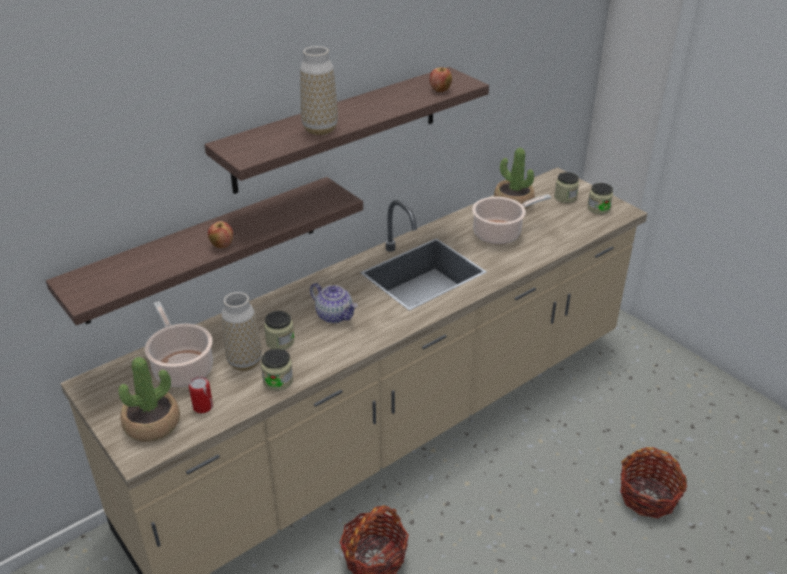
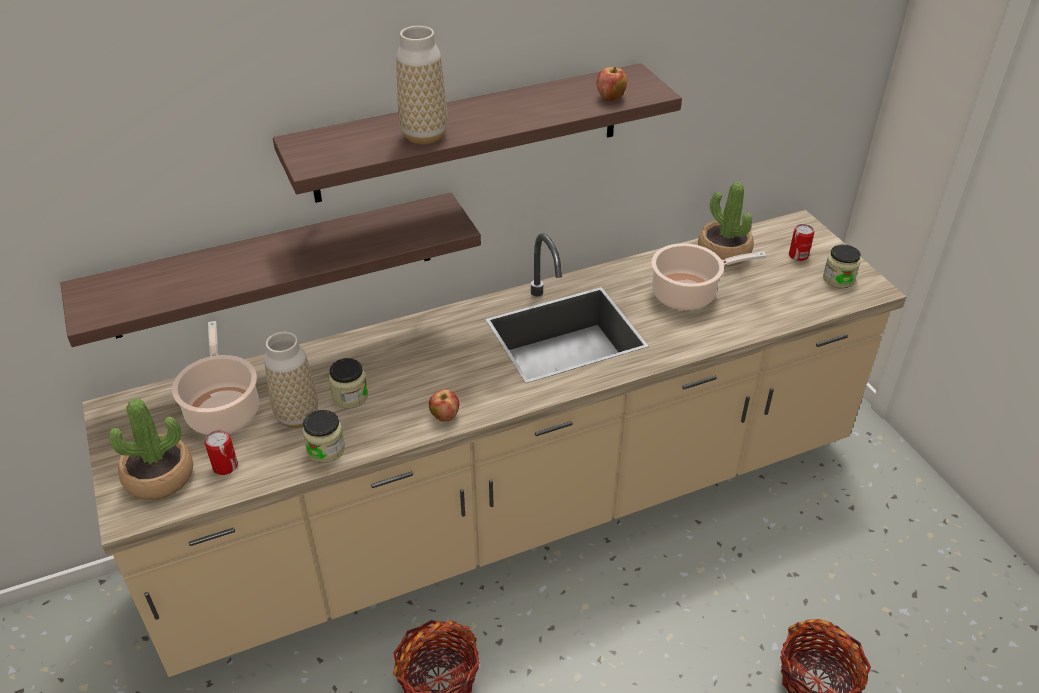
camera: 15 degrees right, 5 degrees up
(222, 245) = (279, 269): apple -> apple (444, 416)
(335, 315) = (430, 373): teapot -> none
(565, 197) = (798, 255): jar -> can

